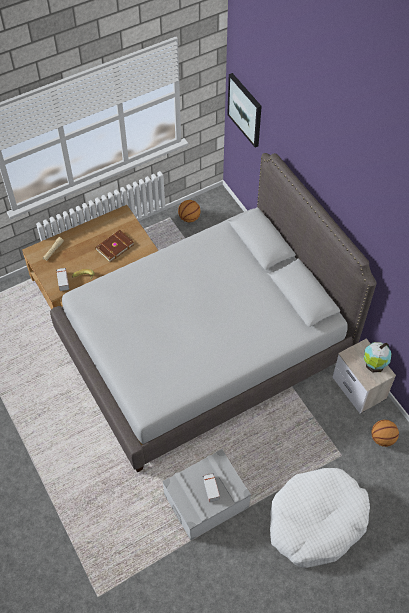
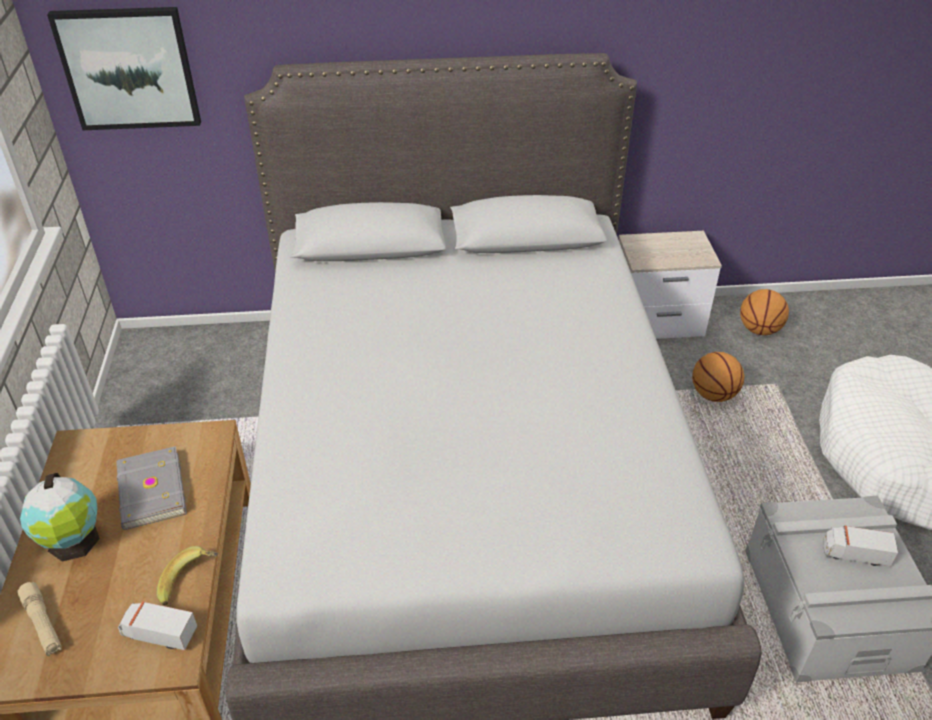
camera: 65 degrees left, 15 degrees down
(114, 246) = (150, 491): brown book -> grey book
(189, 218) = (149, 398): basketball -> basketball (714, 395)
(374, 365) = (675, 243): globe -> globe (74, 543)

